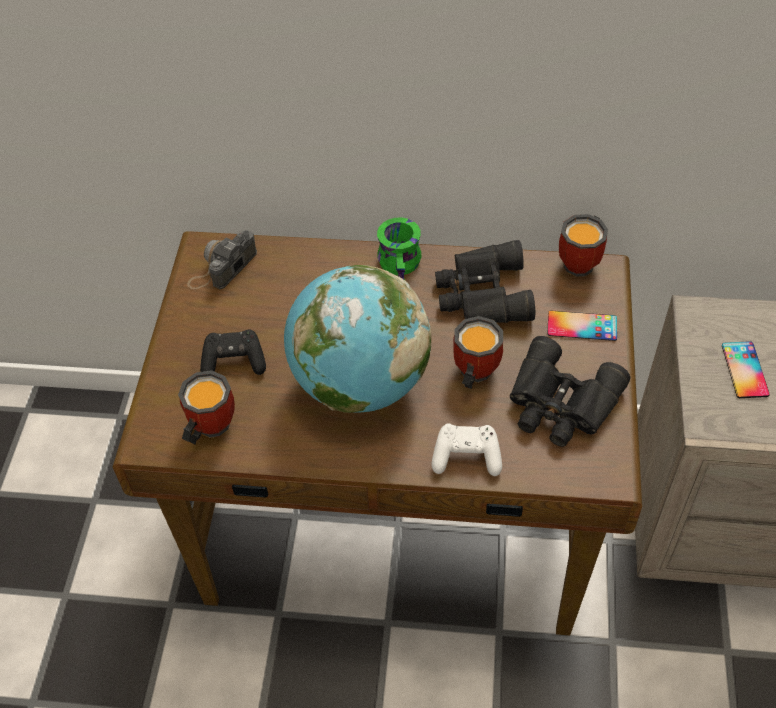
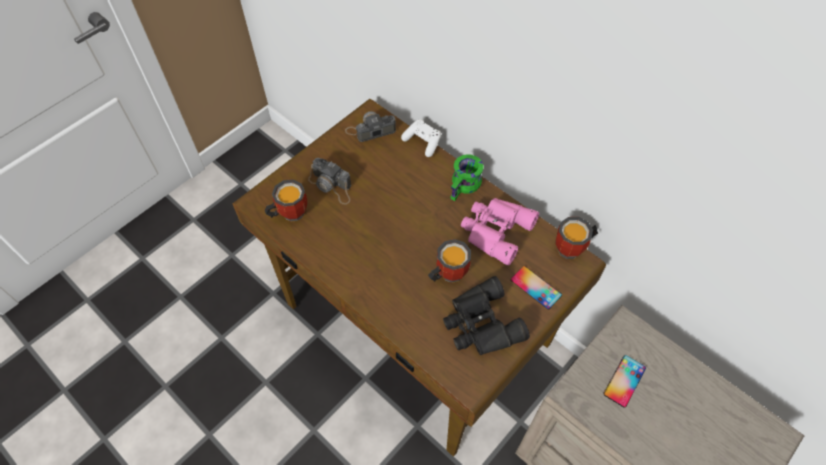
camera: 35 degrees right, 5 degrees up
(234, 362) = (331, 186): black game controller -> camera
(360, 383) = (383, 239): globe -> none
(466, 457) = (401, 318): white game controller -> white game controller (422, 142)
(481, 294) = (494, 231): black binoculars -> pink binoculars

